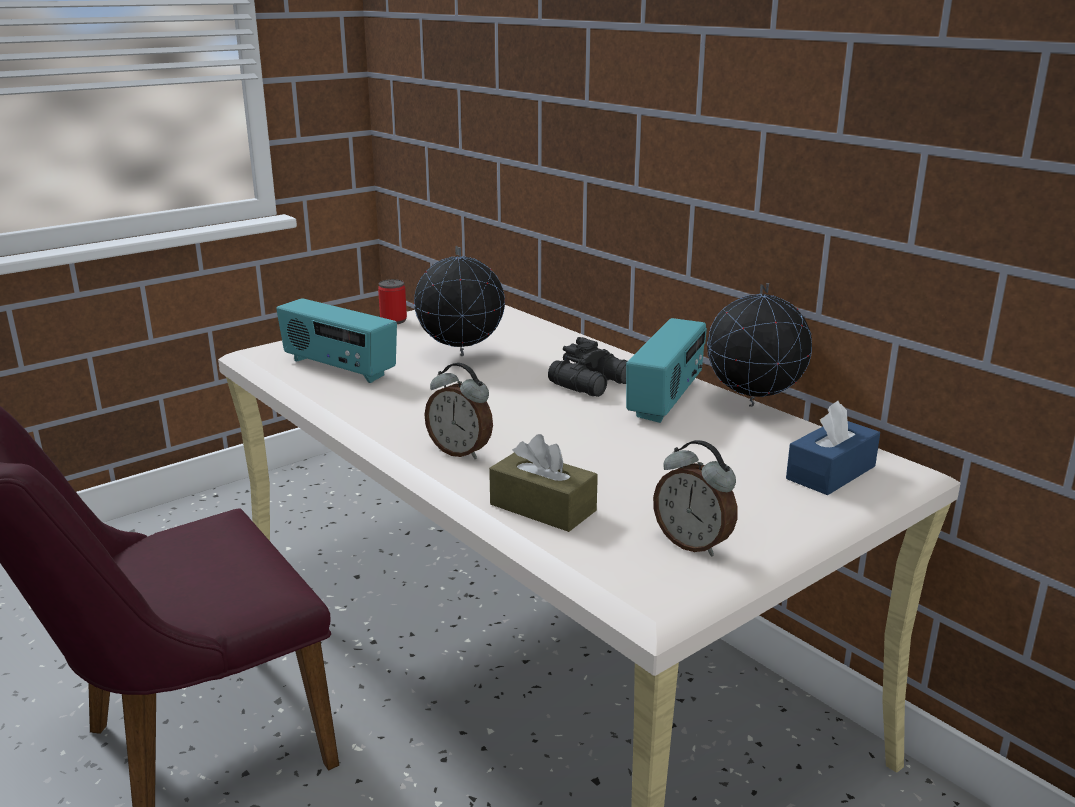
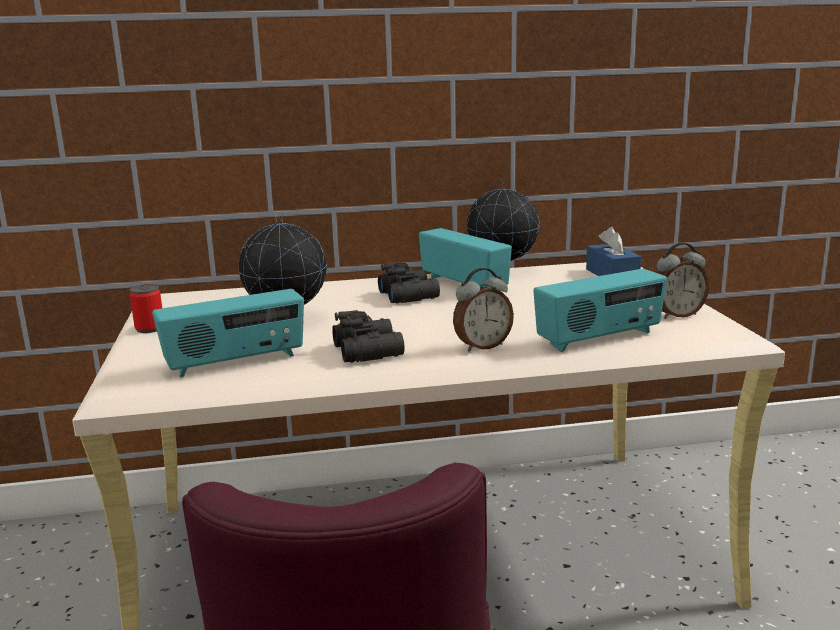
camera: 60 degrees left, 5 degrees down
(407, 407) = (369, 350): none -> black binoculars
(543, 507) = (599, 339): brown tissue box -> radio

